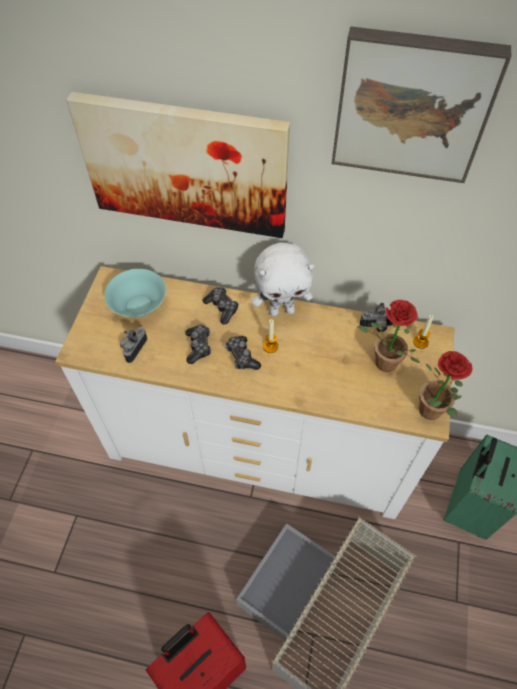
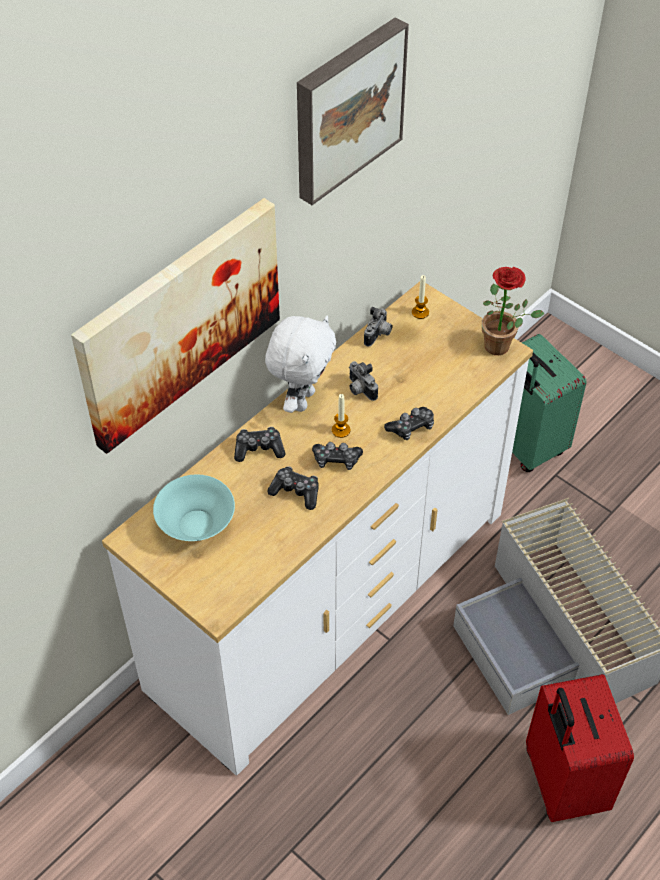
camera: 60 degrees left, 5 degrees down
(133, 348) = (255, 553): camera -> camera (359, 390)
(304, 389) = (411, 427): none -> game controller
(381, 364) = (424, 354): potted plant -> none

